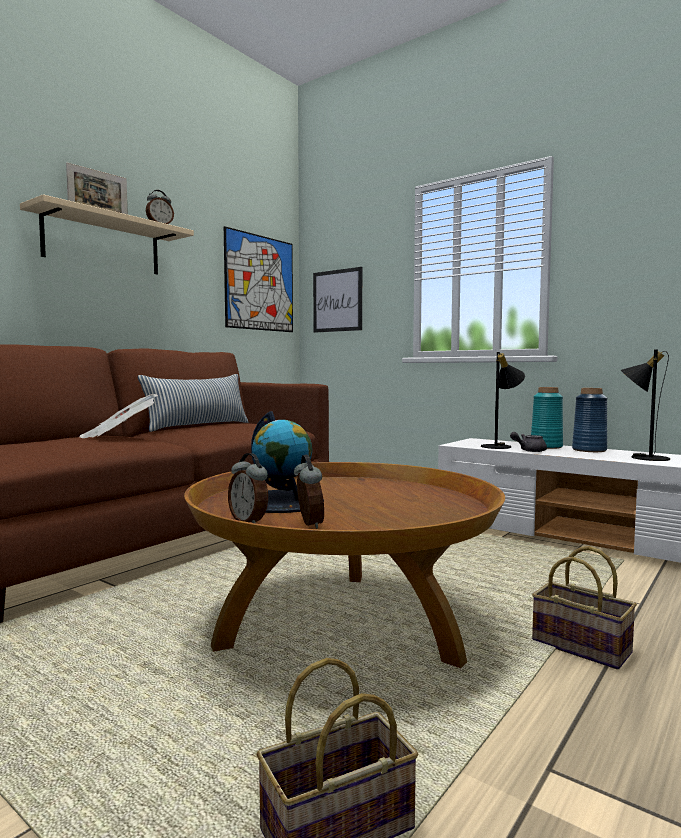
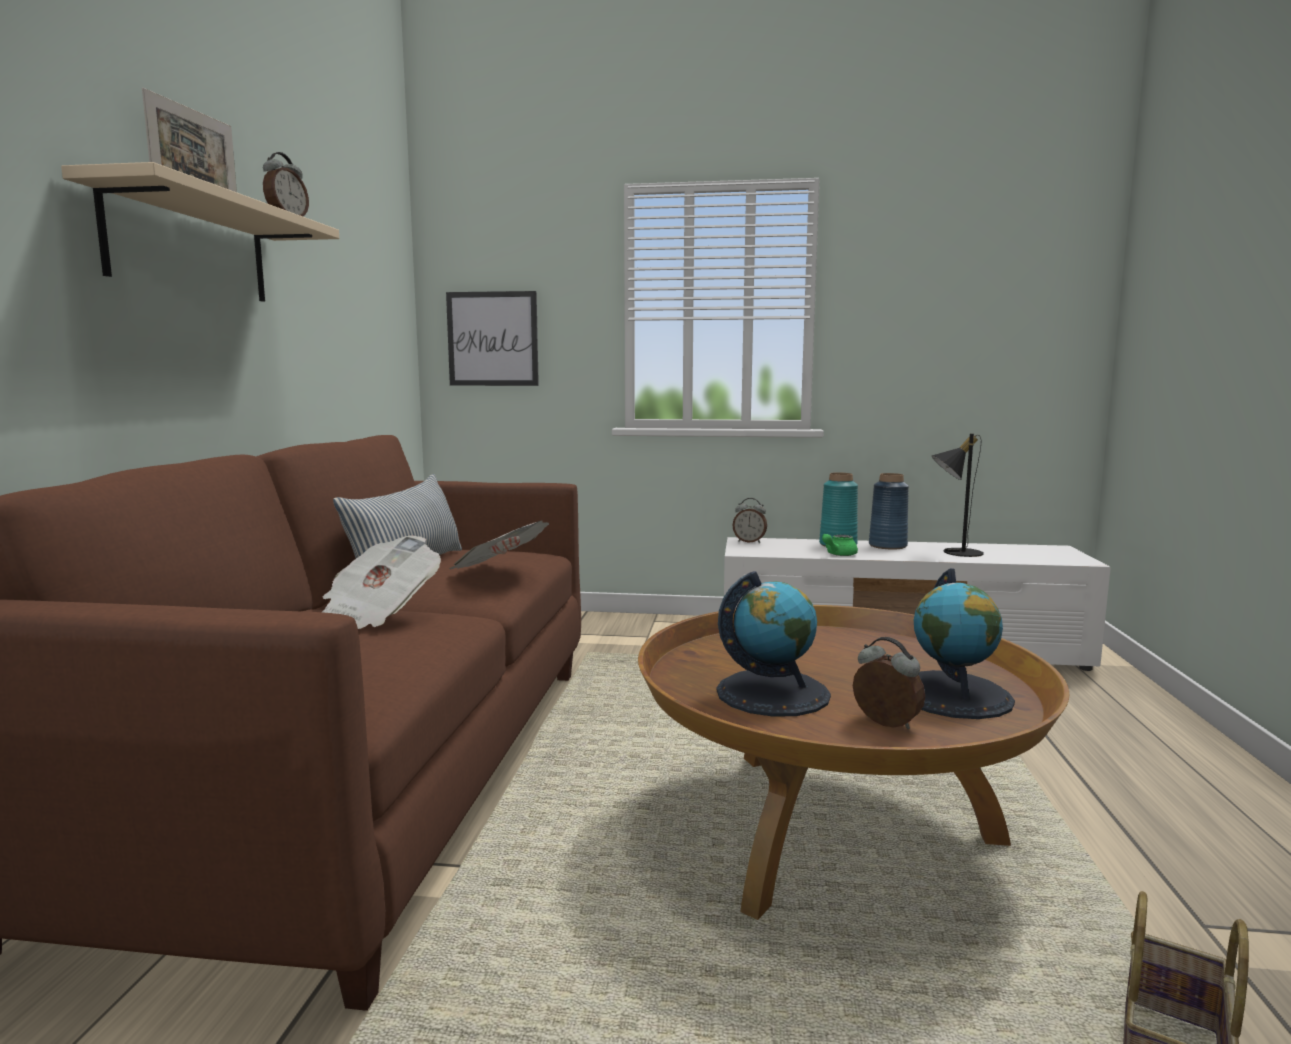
camera: 30 degrees left, 5 degrees up
(233, 429) = (499, 572): none -> newspaper
(249, 521) = (816, 737): alarm clock -> alarm clock (749, 542)
(260, 283) = (378, 308): picture -> none
(400, 521) = (953, 695): none -> globe
(500, 446) = (794, 550): black table lamp -> none
(529, 450) = (838, 554): grey teapot -> green teapot
(584, 647) = (1058, 784): basket -> none

